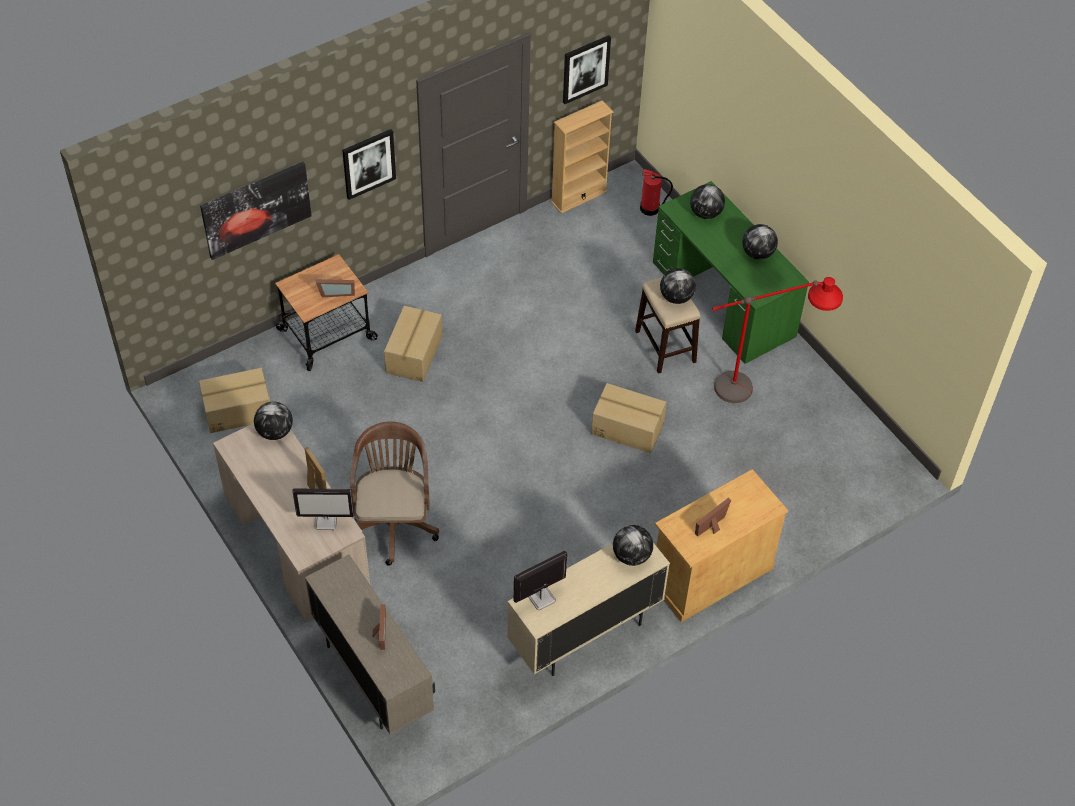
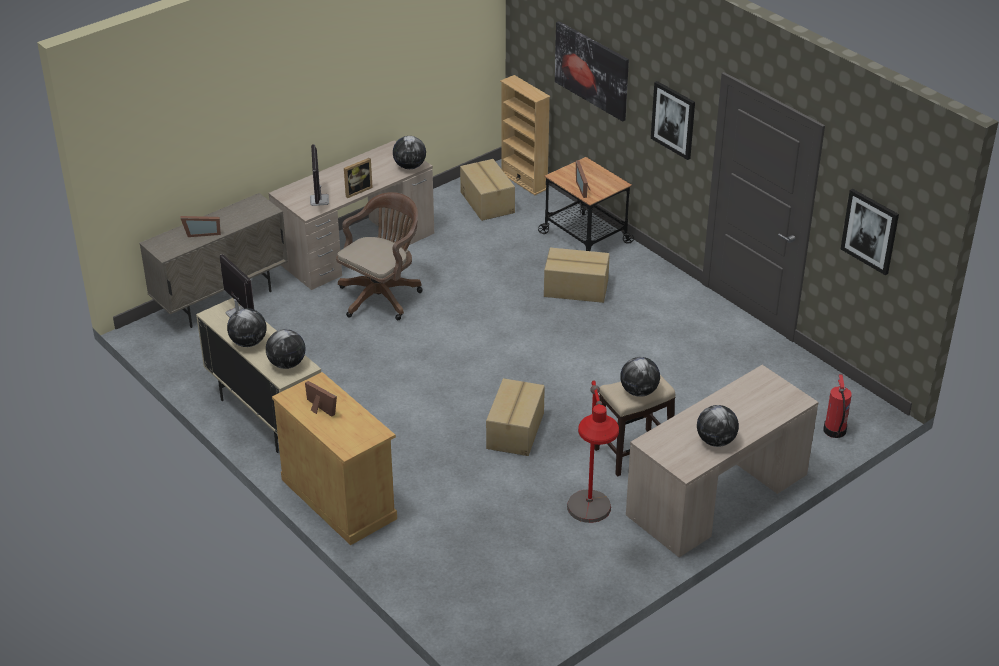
camera: 85 degrees right, 15 degrees down
(393, 521) = (382, 295): brown office chair -> brown office chair turned 45 degrees counterclockwise
(579, 197) = (828, 377): beige bookcase -> beige bookcase (524, 181)
(705, 213) = (764, 399): globe -> globe (248, 343)
(723, 299) = (716, 494): green desk -> beige desk

